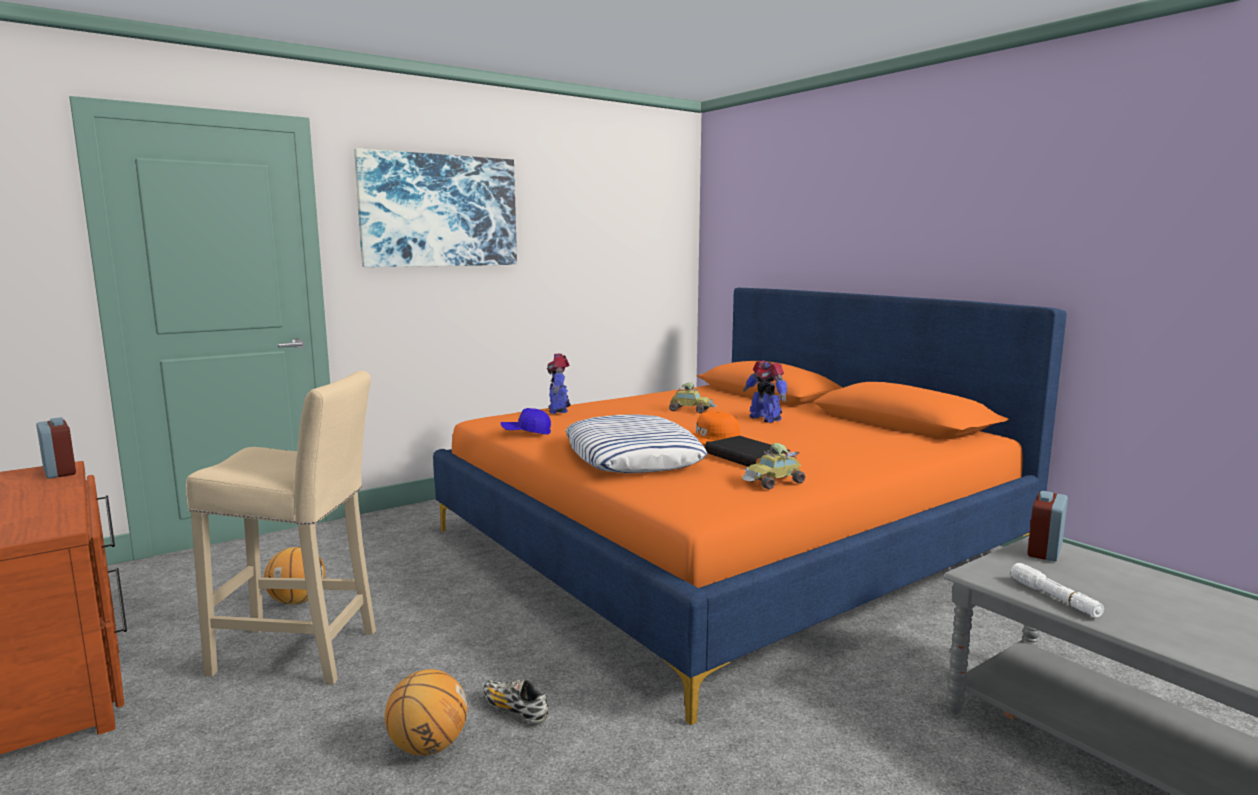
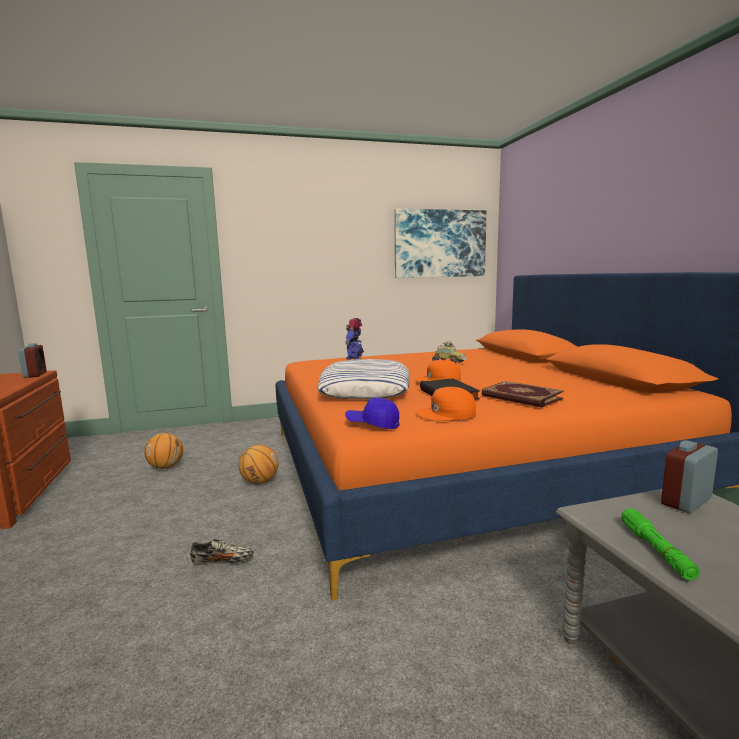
camera: 20 degrees right, 0 degrees up
(302, 654) = (139, 500): beige stool -> none
(428, 747) = (149, 576): basketball -> basketball (259, 482)
(439, 211) = (297, 225): picture -> picture (440, 244)
(514, 710) = (222, 561): shoe -> shoe turned 120 degrees clockwise
(526, 433) = (315, 370): blue cap -> blue cap (373, 424)
(765, 418) = (501, 370): toy robot -> none
(774, 482) = (447, 414): toy car -> orange cap
(830, 455) = (521, 397): none -> book
(1054, 598) = (656, 550): white flashlight -> green flashlight

